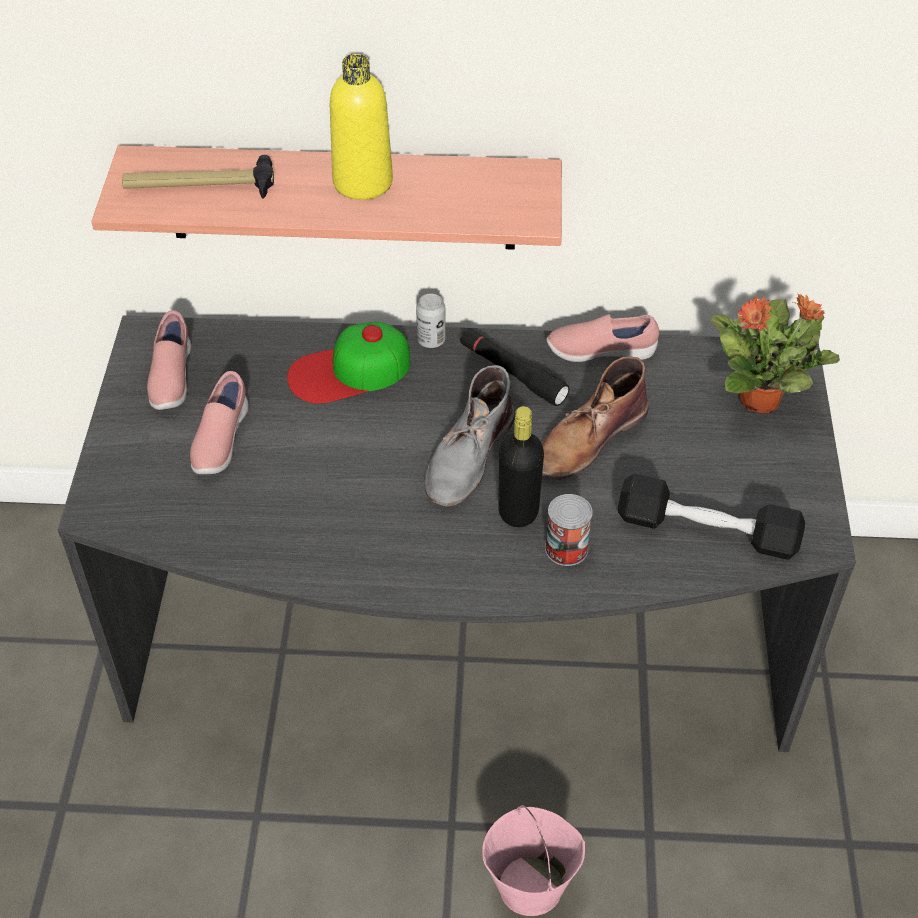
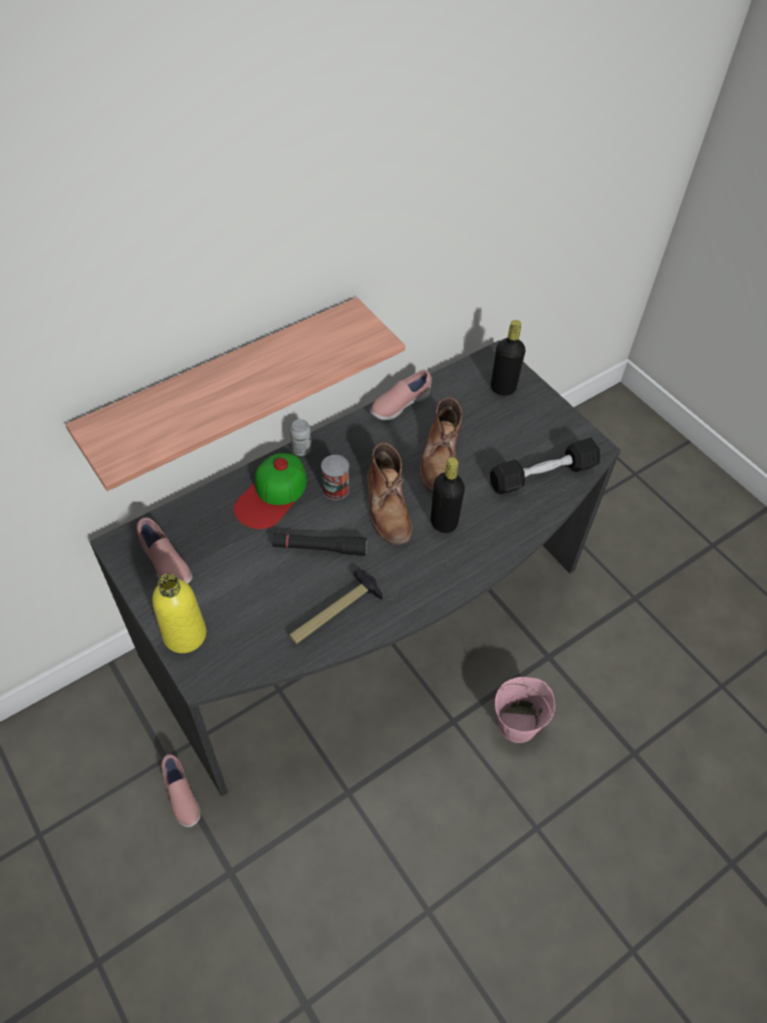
camera: 40 degrees left, 5 degrees up
(199, 187) = (156, 424): hammer -> hammer (334, 613)
(220, 441) = (236, 584): pink shoe -> pink shoe (181, 795)
(362, 182) = (257, 368): yellow bottle -> yellow bottle (185, 634)
(468, 456) = (388, 506): grey boot -> brown boot
(512, 373) = (365, 444): black flashlight -> black flashlight (319, 548)
(566, 548) = (486, 527): can -> can (335, 489)
(761, 400) = (503, 388): potted plant -> black bottle

